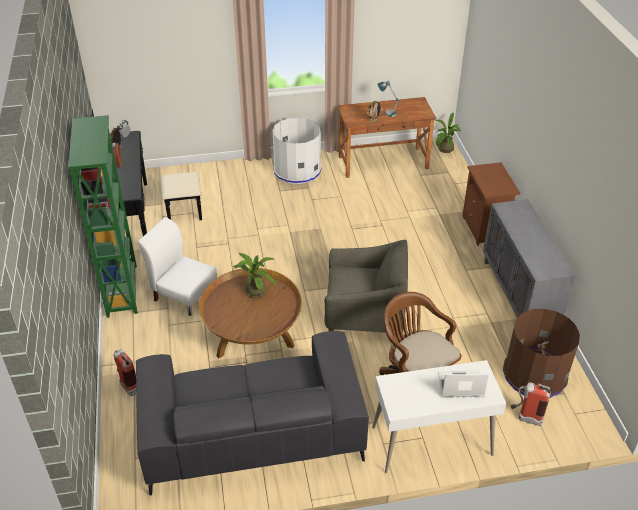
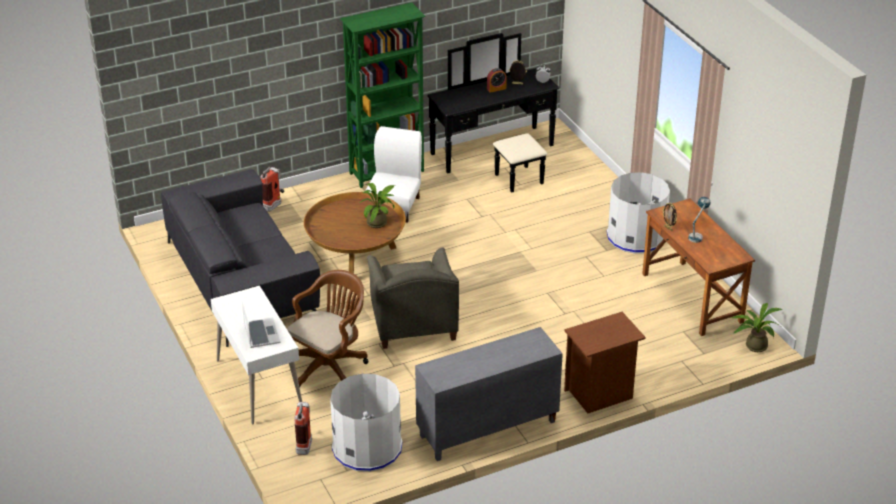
camera: 75 degrees right, 5 degrees down
(534, 374) = (367, 448): brown trash can -> white trash can

